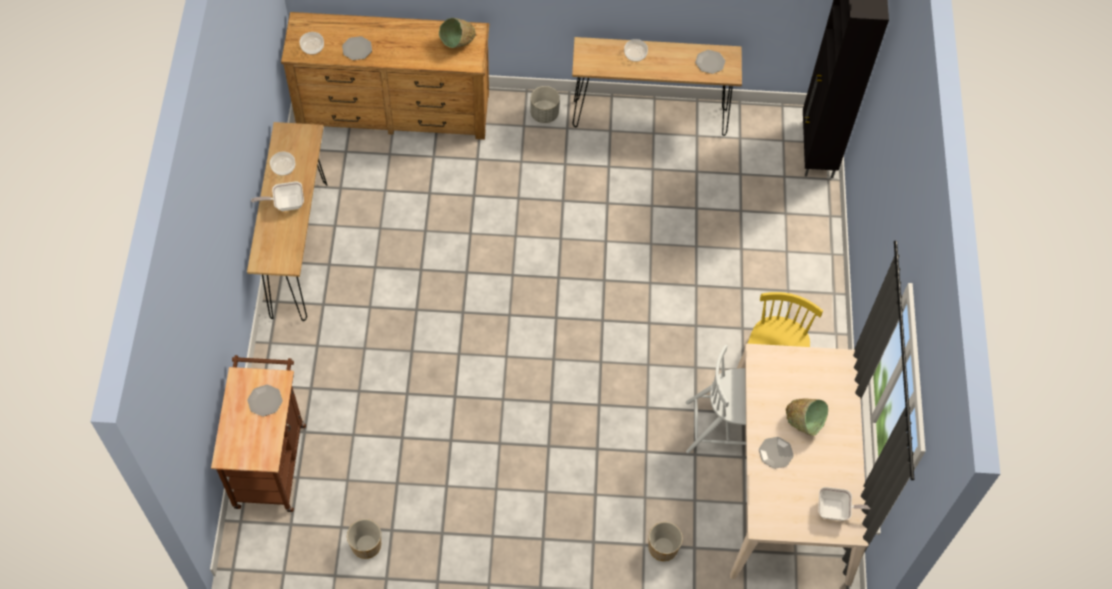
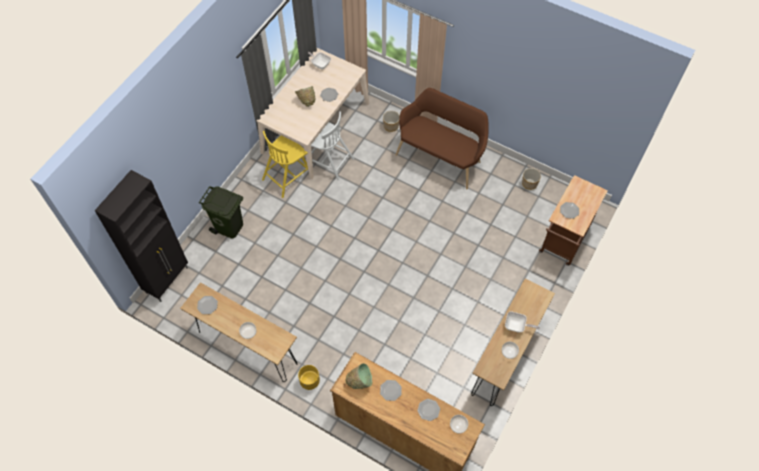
camera: 150 degrees left, 0 degrees up
(414, 50) = (390, 390): none -> plate
(543, 526) = (441, 157): none -> brown bench
(544, 114) = (309, 381): grey planter -> yellow planter
(794, 254) = (229, 227): none -> green trash can

